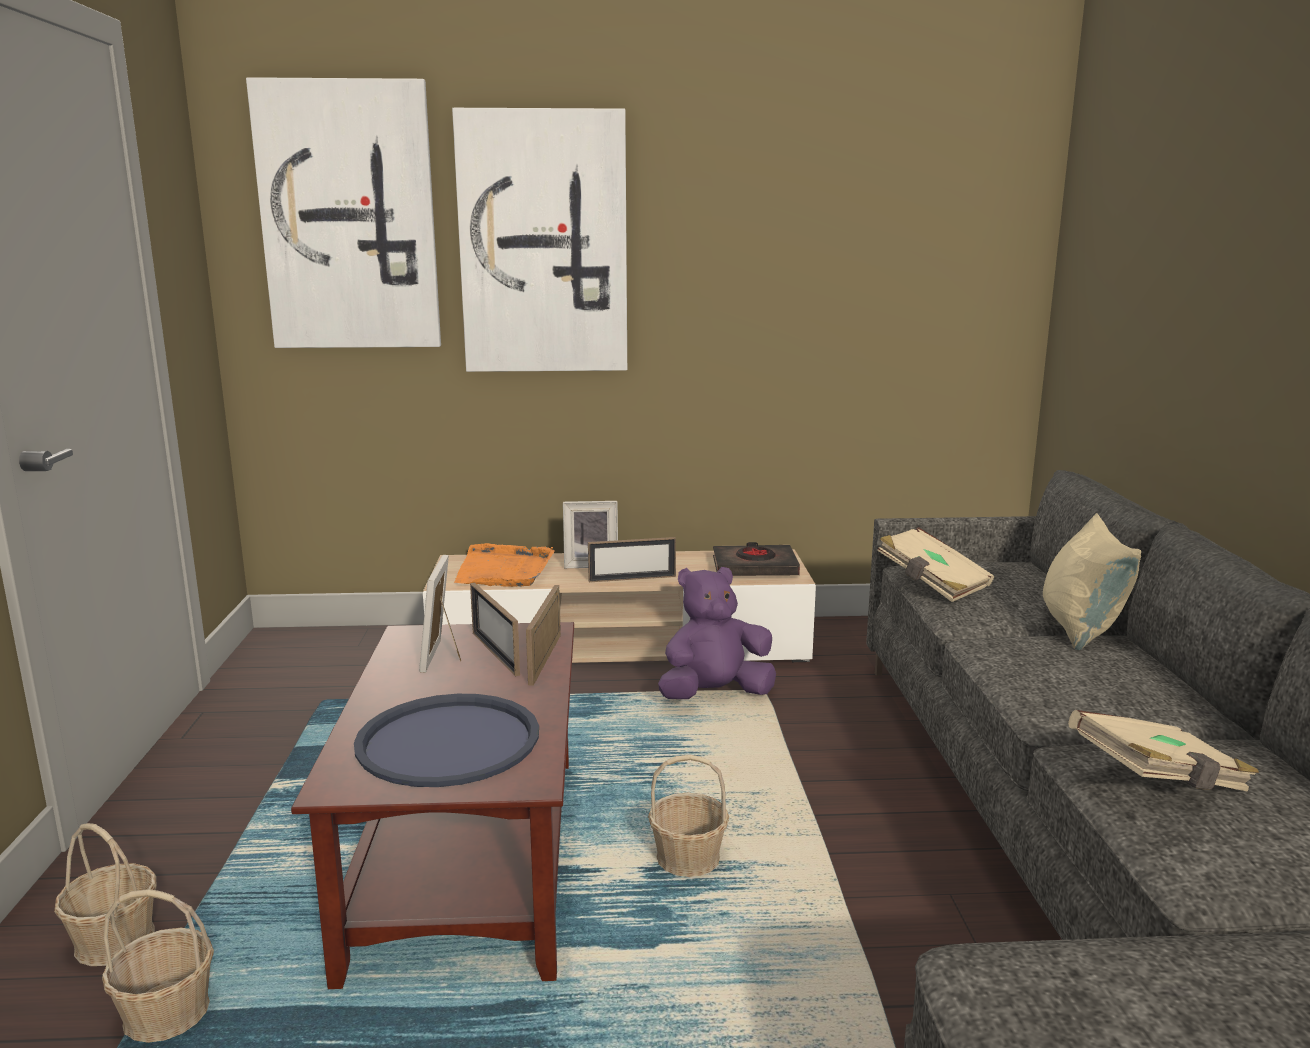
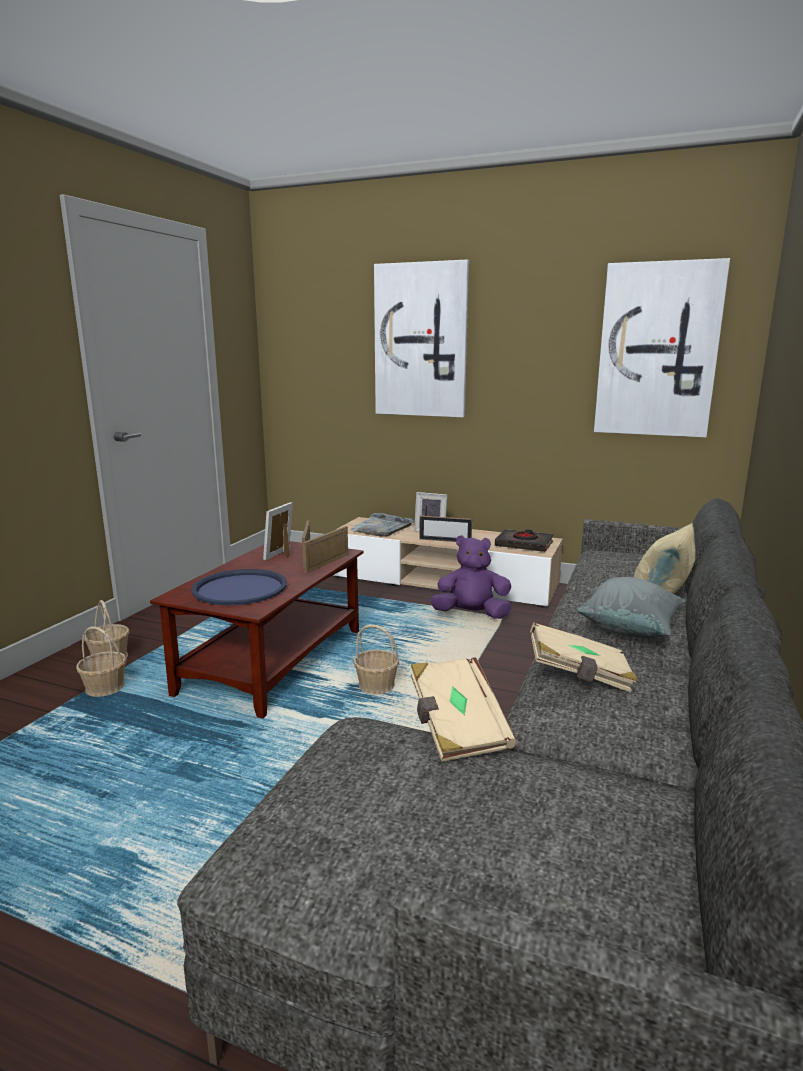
camera: 25 degrees right, 0 degrees up
(349, 217) = (323, 326): picture -> picture (657, 350)
(504, 570) = (382, 528): orange tray -> grey tray
(932, 583) = (593, 560): beige book -> beige book (457, 727)
(1115, 688) = (629, 630): none -> grey pillow

